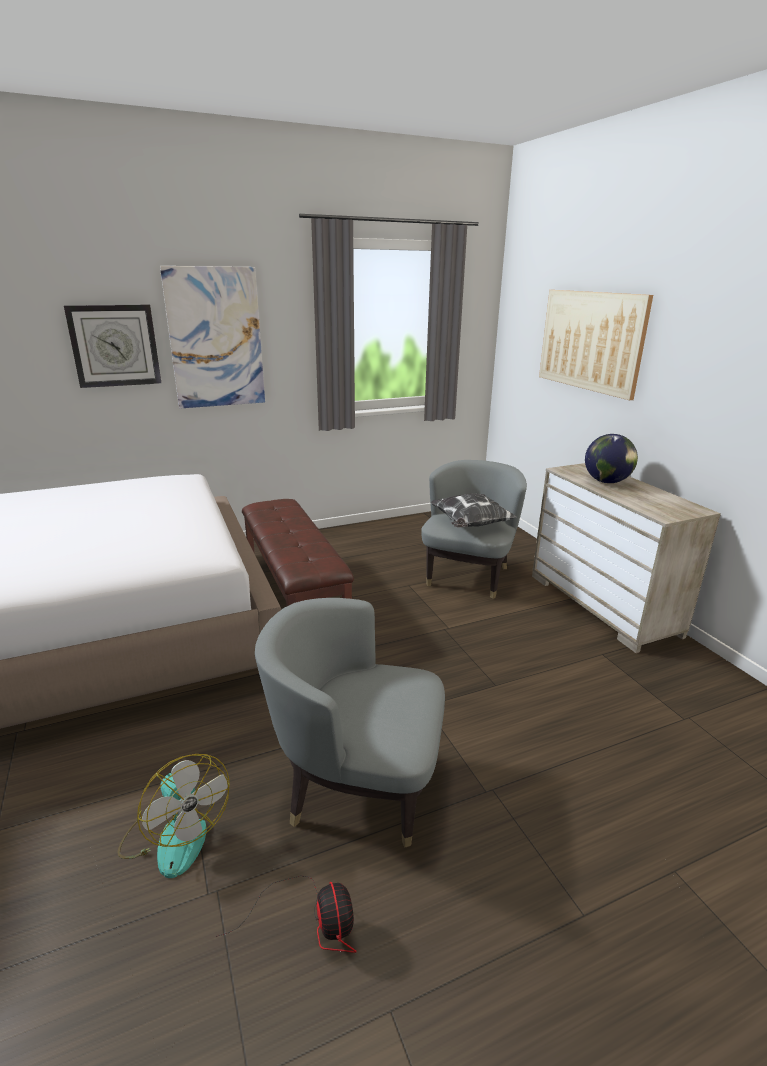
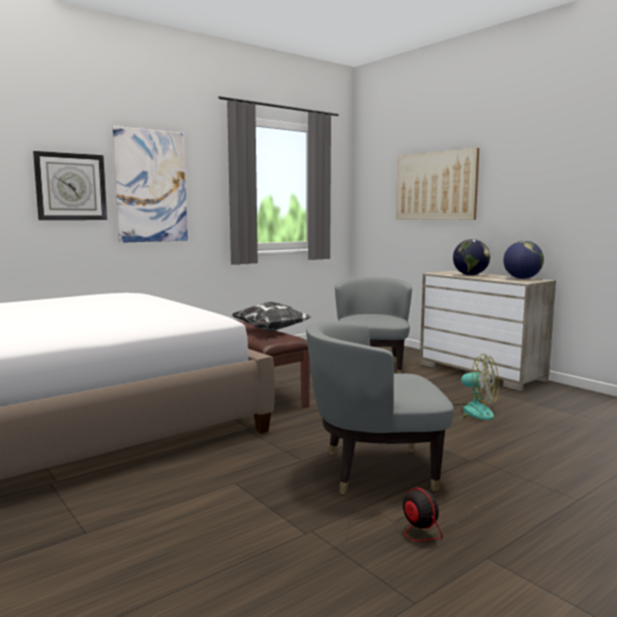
camera: 15 degrees left, 15 degrees down
(175, 835) = (251, 511): fan -> fan (470, 411)
(470, 525) = (374, 319): pillow -> pillow (271, 331)
(672, 502) = (522, 278): none -> globe

